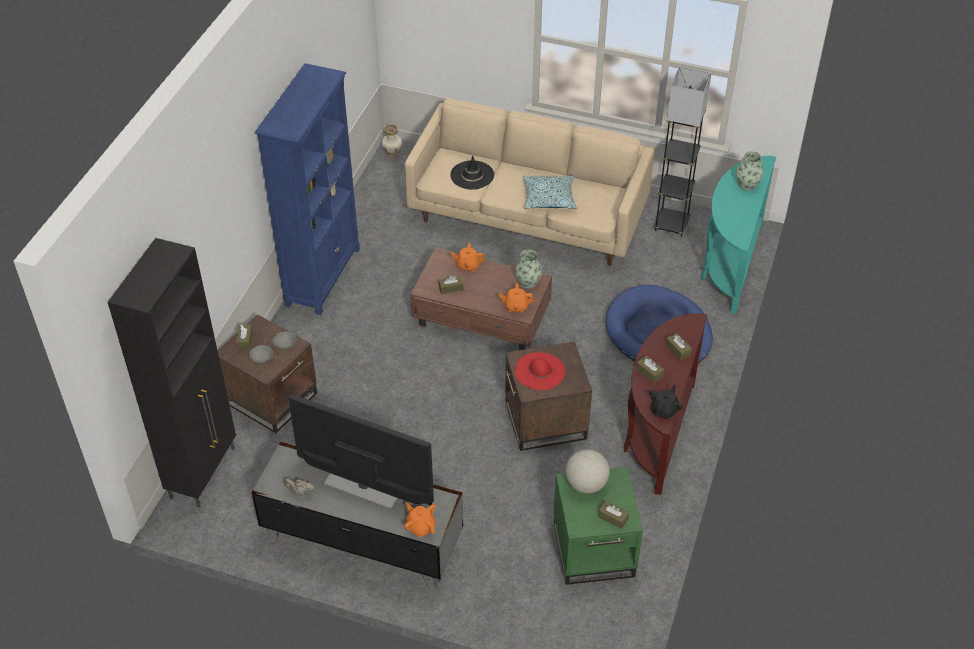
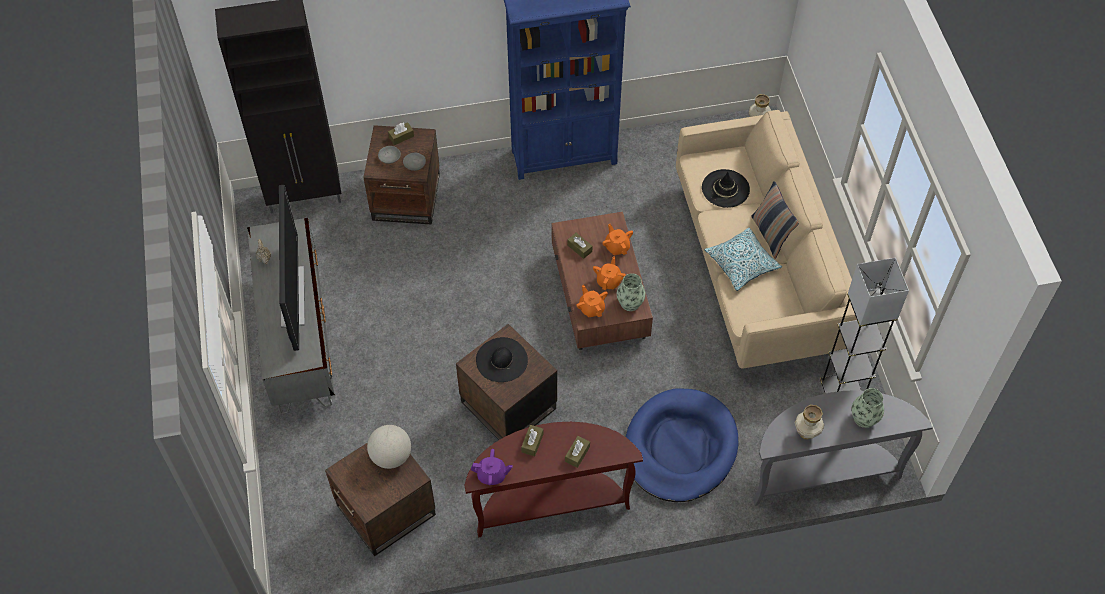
camera: 60 degrees right, 10 degrees up
(420, 527) = (275, 356): orange teapot -> orange teapot (609, 281)
(535, 171) = (770, 235): none -> pillow
(539, 371) = (501, 360): red hat -> black hat
(594, 549) = (386, 510): green side table -> brown side table
(613, 518) = (365, 494): brown tissue box -> none
(664, 410) = (492, 475): black teapot -> purple teapot
(729, 265) = (822, 471): turquoise console table -> grey console table
(740, 218) = (805, 433): none -> vase

